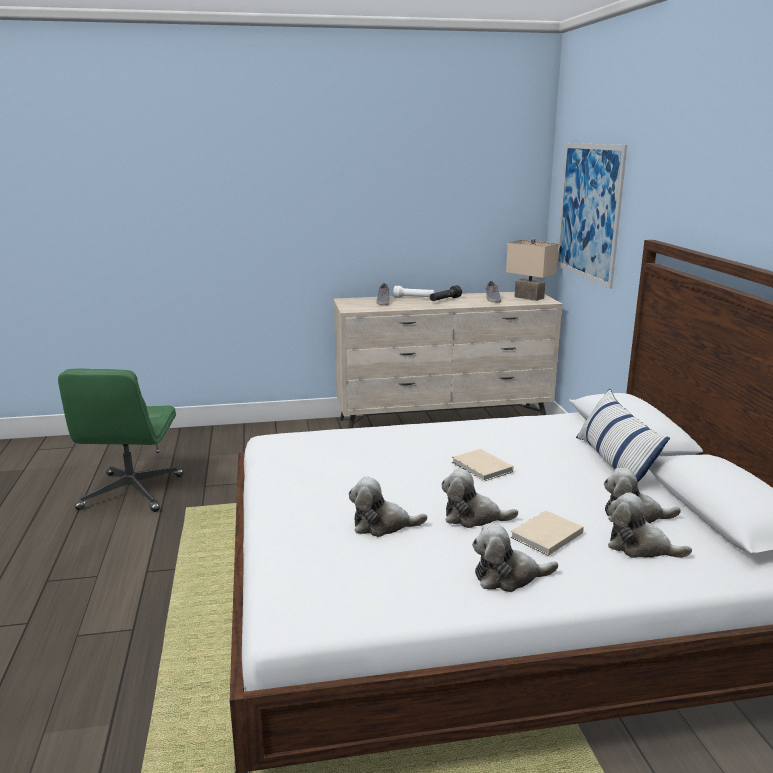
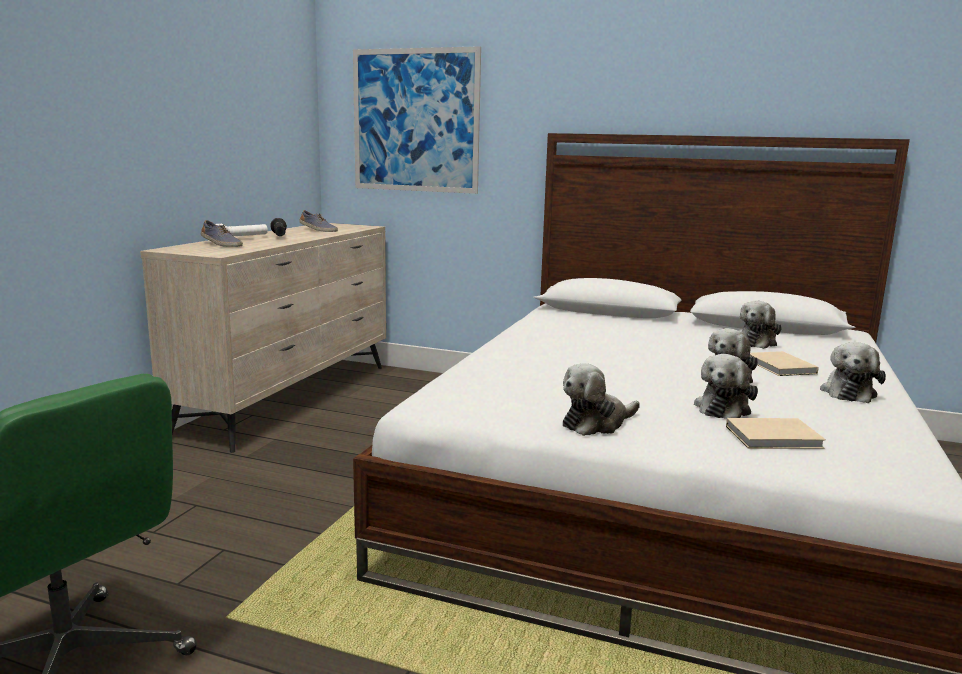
camera: 60 degrees left, 5 degrees down
(482, 468) = (628, 353): beige book -> beige book (776, 437)
(530, 297) = (342, 226): beige table lamp -> none
(614, 463) = (656, 324): pillow -> none
(640, 547) = (811, 352): plush toy -> plush toy (596, 423)

